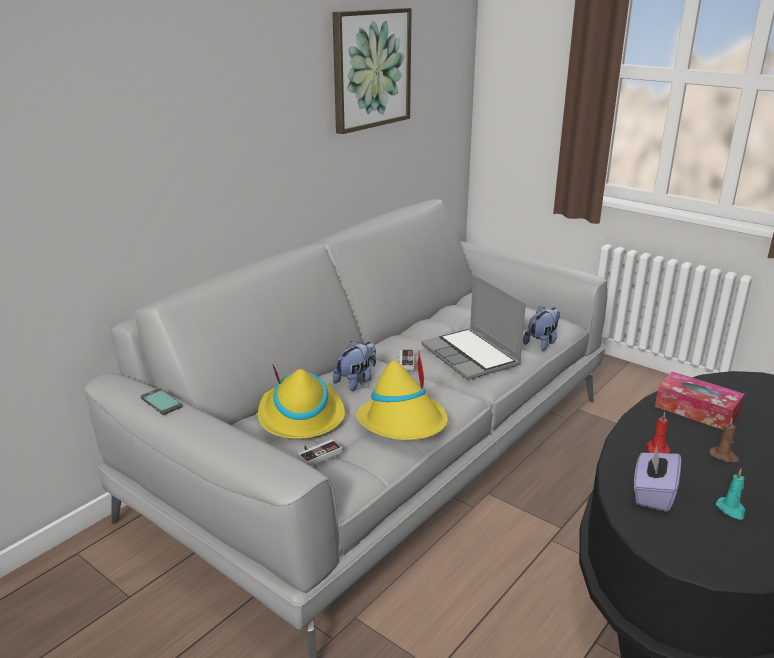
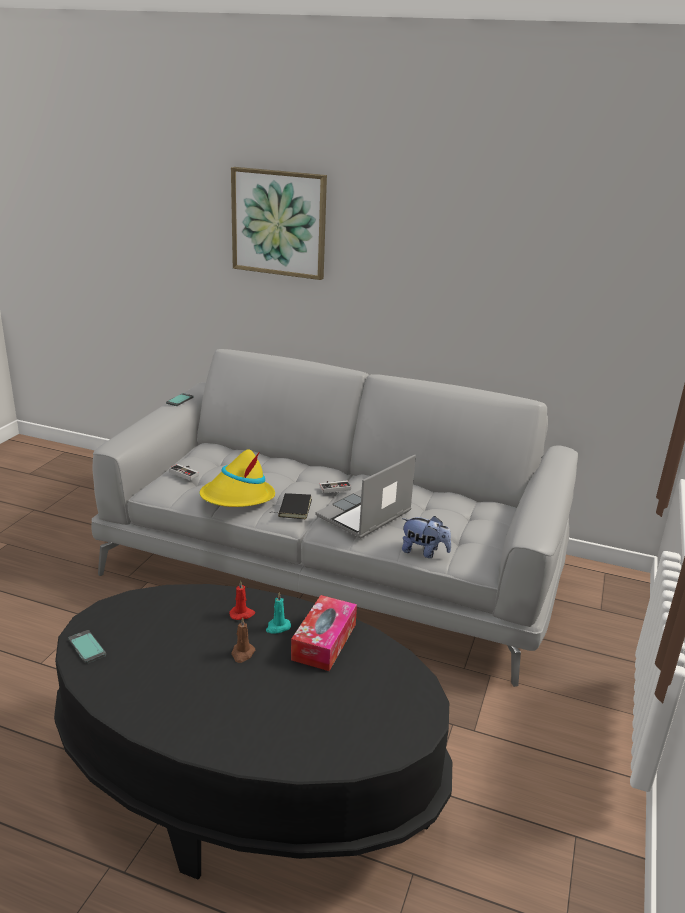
camera: 70 degrees right, 0 degrees up
(300, 414) = (232, 460): yellow hat -> none
(356, 381) = (293, 474): plush toy -> none
(371, 69) = (518, 253): picture -> picture (279, 223)
(443, 391) = (293, 508): none -> black book
(653, 494) = (171, 610): purple tissue box -> none
(731, 509) = (157, 651): turquoise candle -> turquoise candle (277, 627)
(735, 563) = (87, 647): none -> phone

